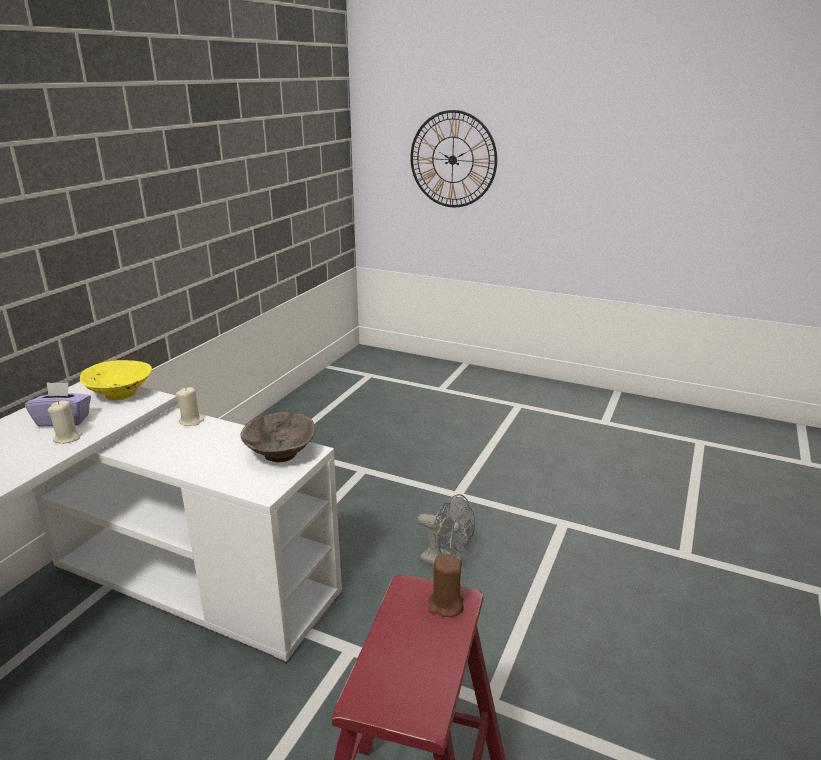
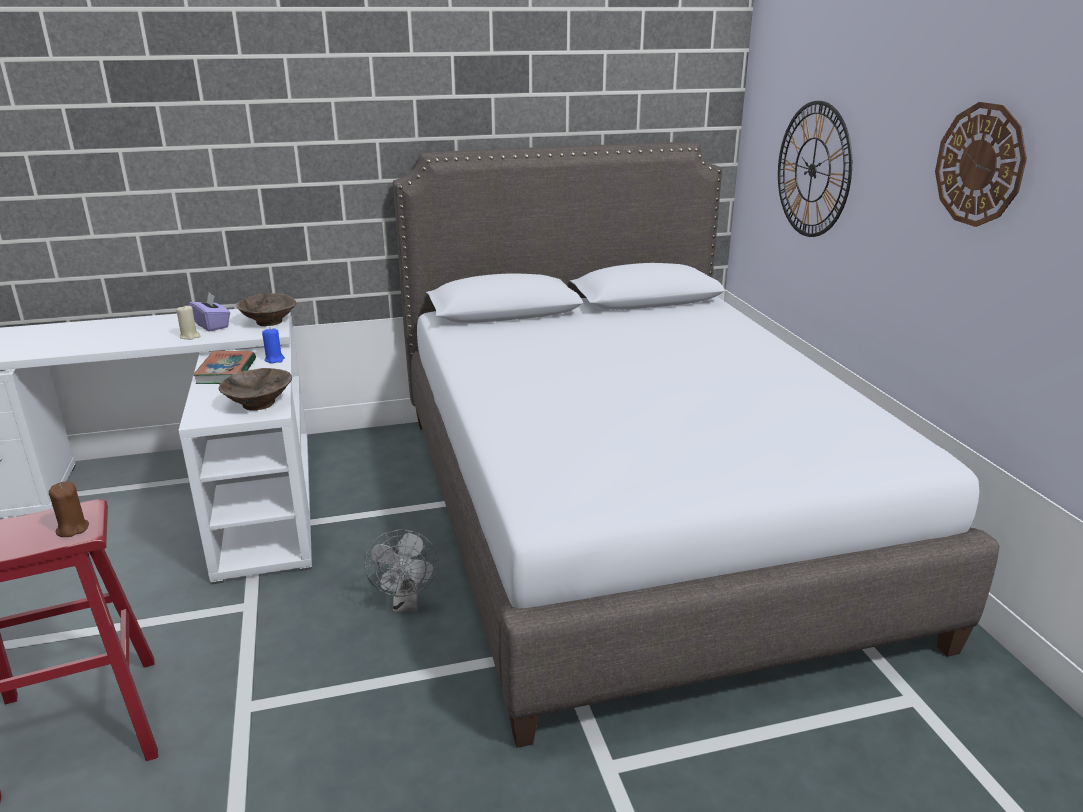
camera: 50 degrees right, 0 degrees up
(119, 394) = (268, 322): yellow bowl -> brown bowl
(173, 450) = (226, 372): none -> book
(191, 421) = (274, 359): beige candle -> blue candle
(455, 434) = (629, 514): none -> grey bed
(617, 136) = (980, 165): none -> wall clock

